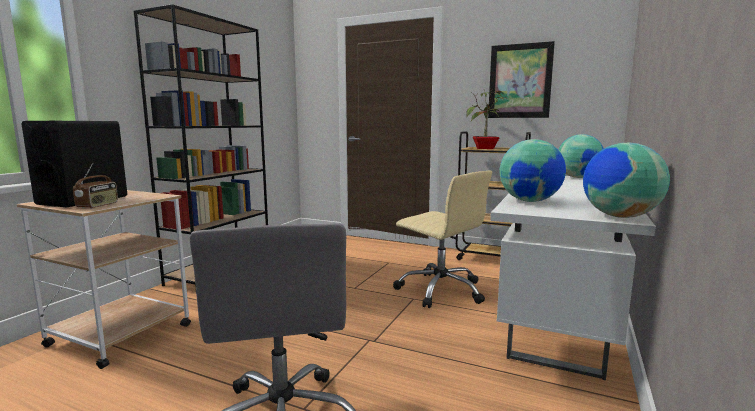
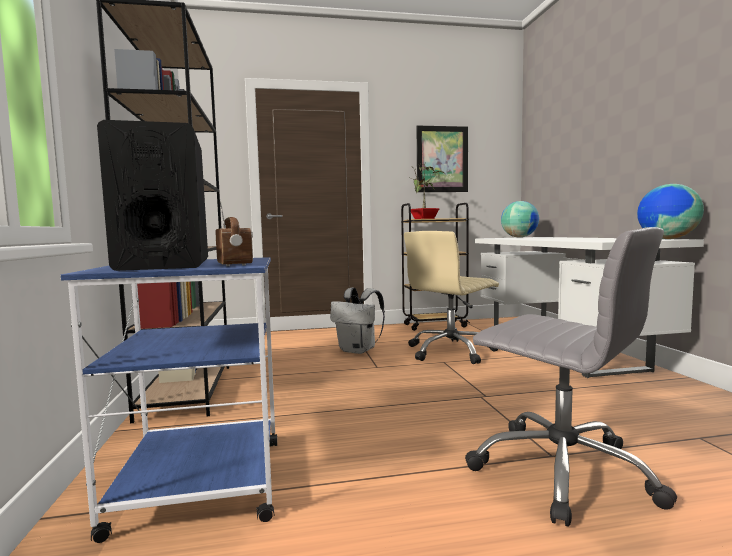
camera: 35 degrees left, 5 degrees down
(122, 334) = (201, 482): beige cart -> blue cart
(373, 269) = (358, 350): none -> white backpack
(441, 290) = (450, 352): beige office chair -> beige office chair turned 135 degrees clockwise
(530, 201) = (582, 240): globe -> none

